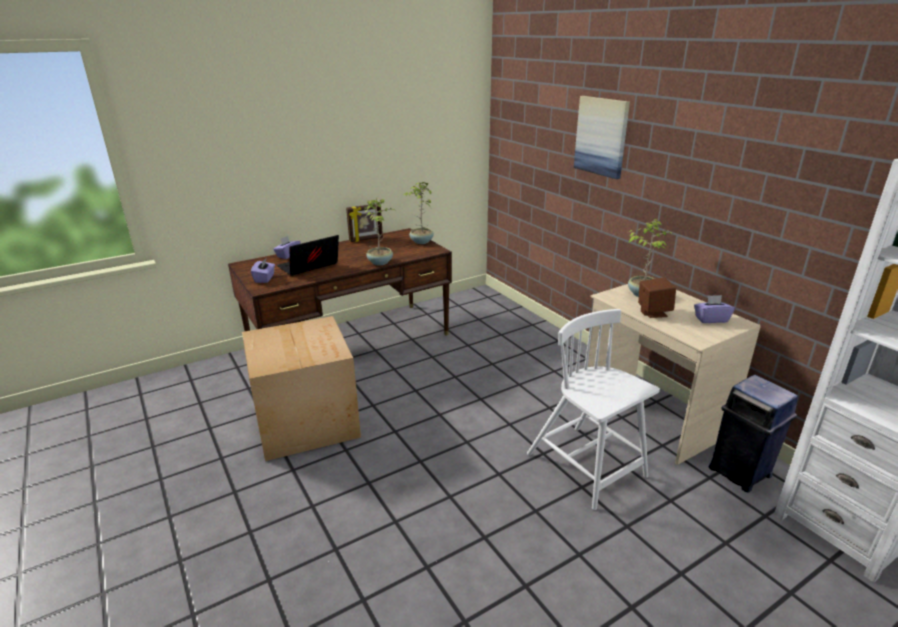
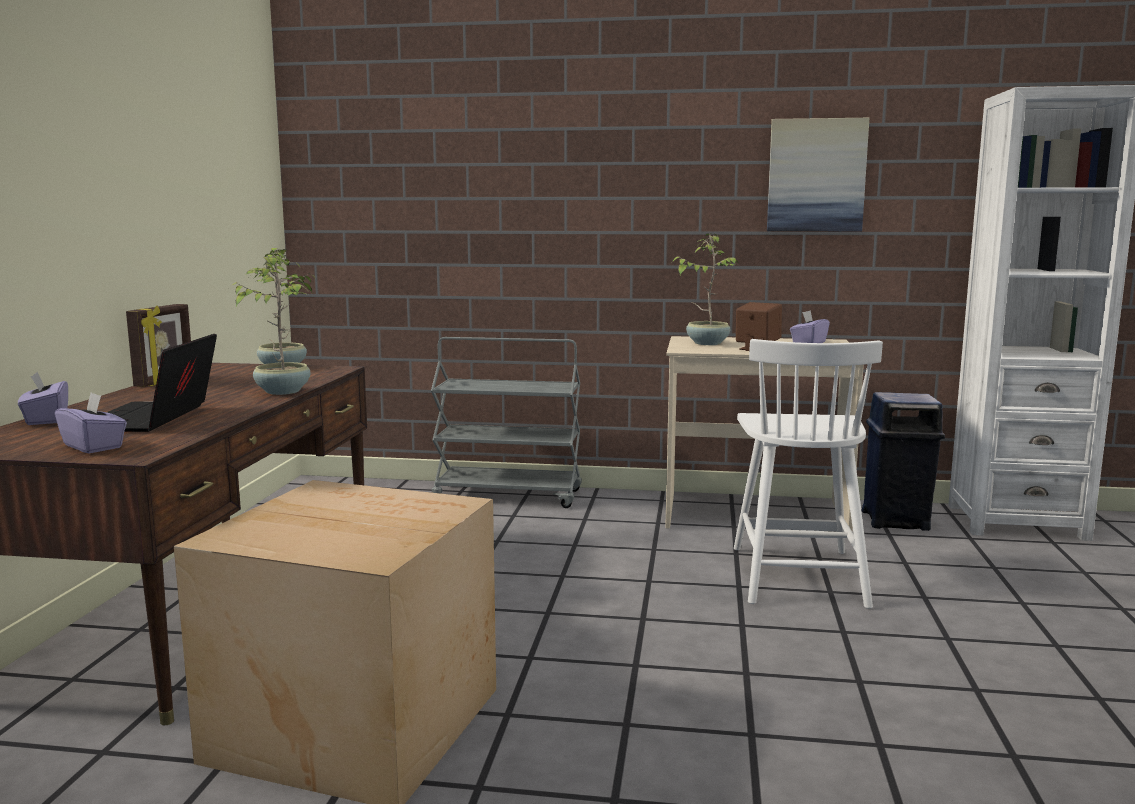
camera: 50 degrees left, 15 degrees down
(547, 338) = (508, 496): none -> grey cart
(587, 466) = (797, 575): white chair -> white chair turned 90 degrees counterclockwise
(601, 136) = (548, 158): picture -> picture (816, 175)

